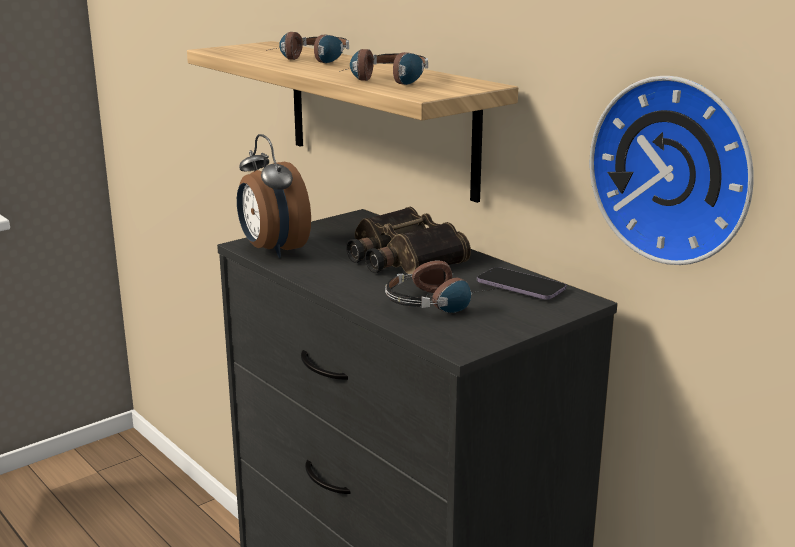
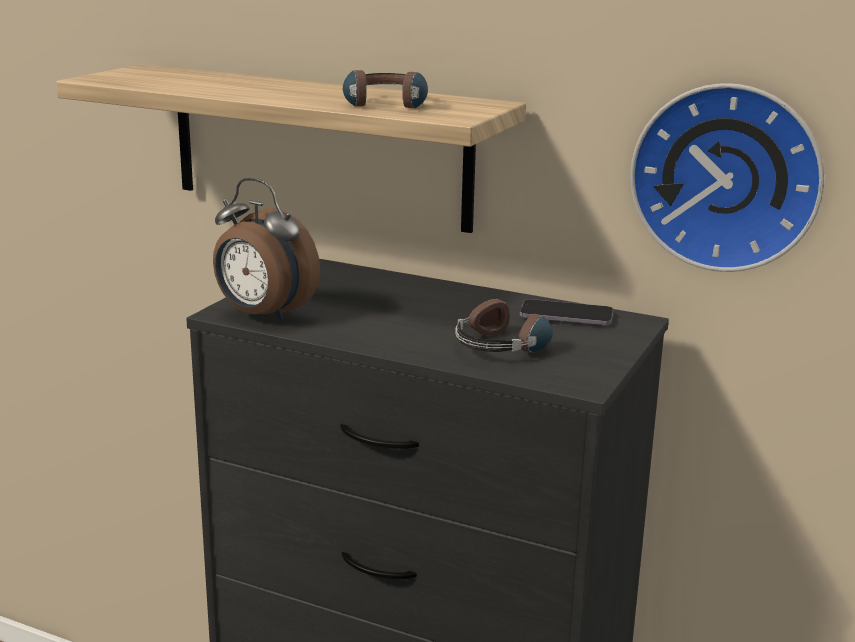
camera: 25 degrees left, 0 degrees up
(311, 60) = (245, 86): headphones -> none
(401, 257) = (413, 303): binoculars -> none

